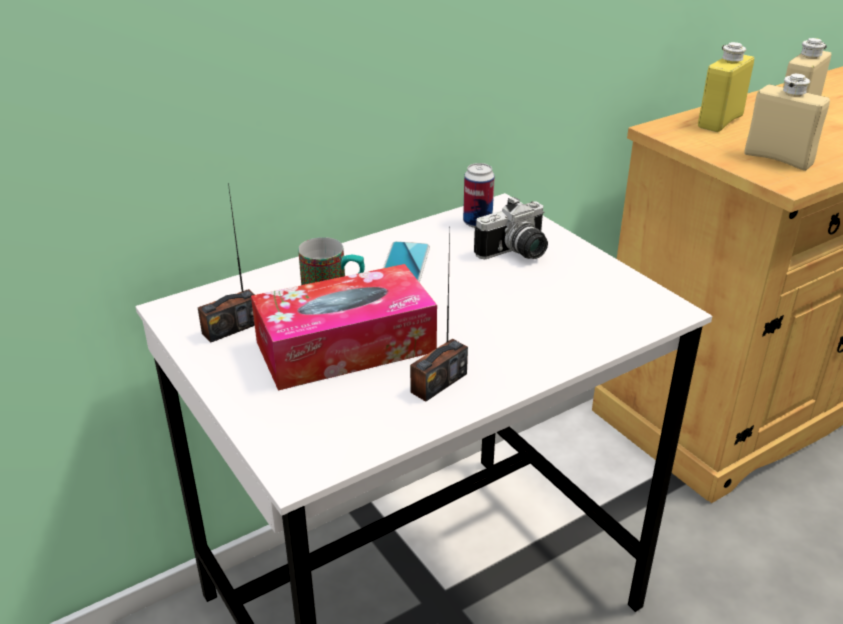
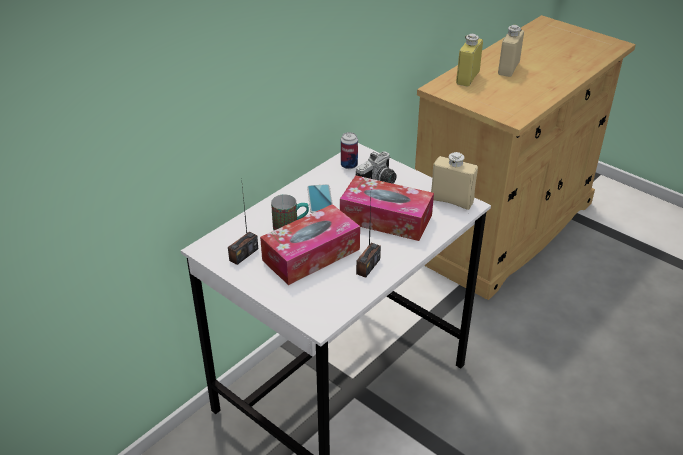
camera: 15 degrees left, 5 degrees up
(506, 309) = (386, 218): none -> tissue box
(778, 159) = (505, 102): beige bottle -> beige bottle (451, 201)

